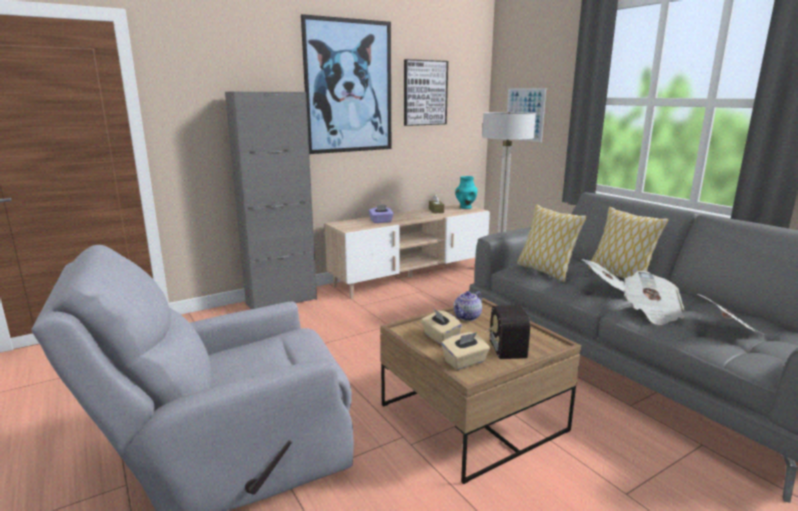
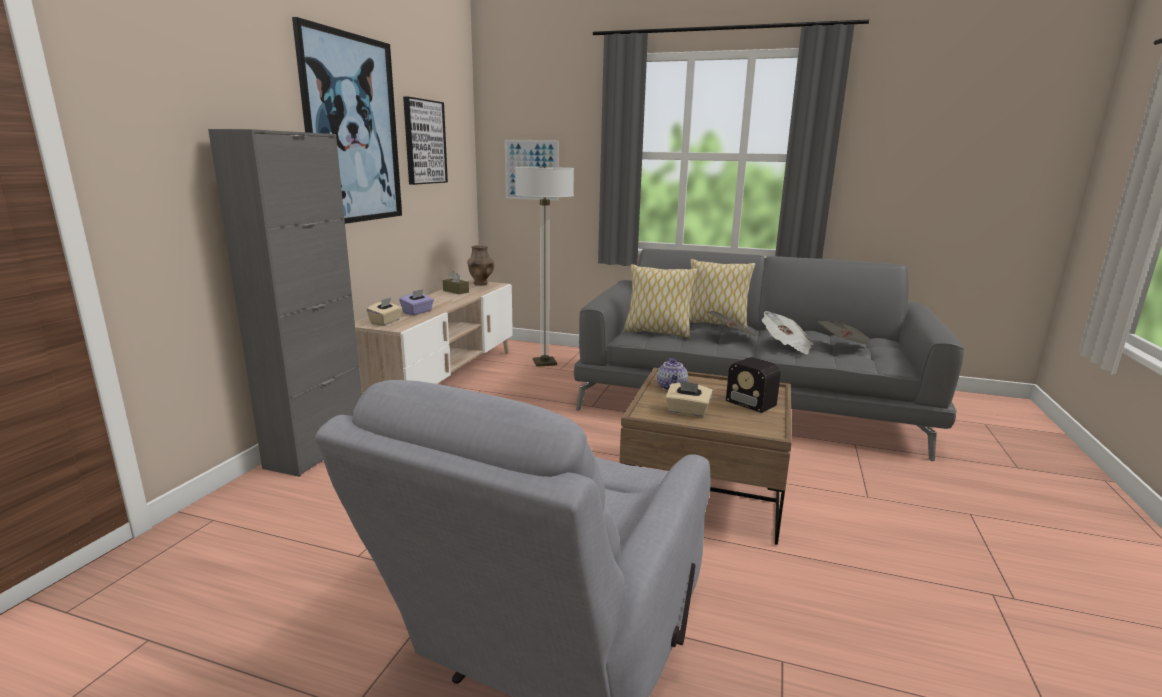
camera: 40 degrees left, 0 degrees up
(465, 208) = (480, 284): turquoise vase -> brown vase
(465, 362) = (745, 424): beige tissue box -> beige tissue box (386, 322)

